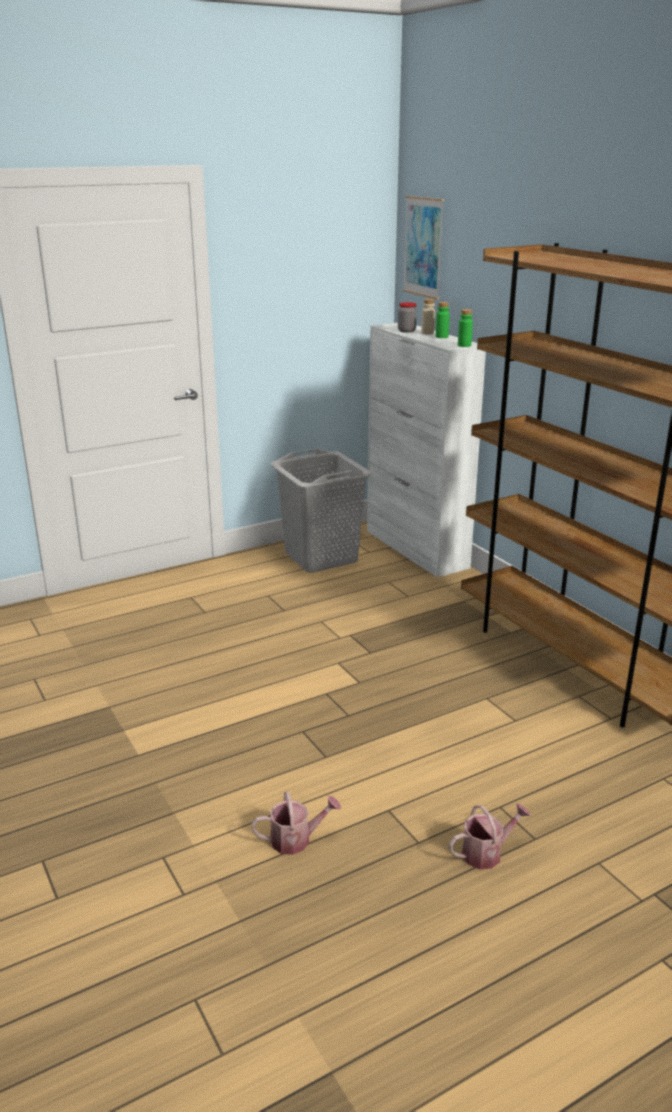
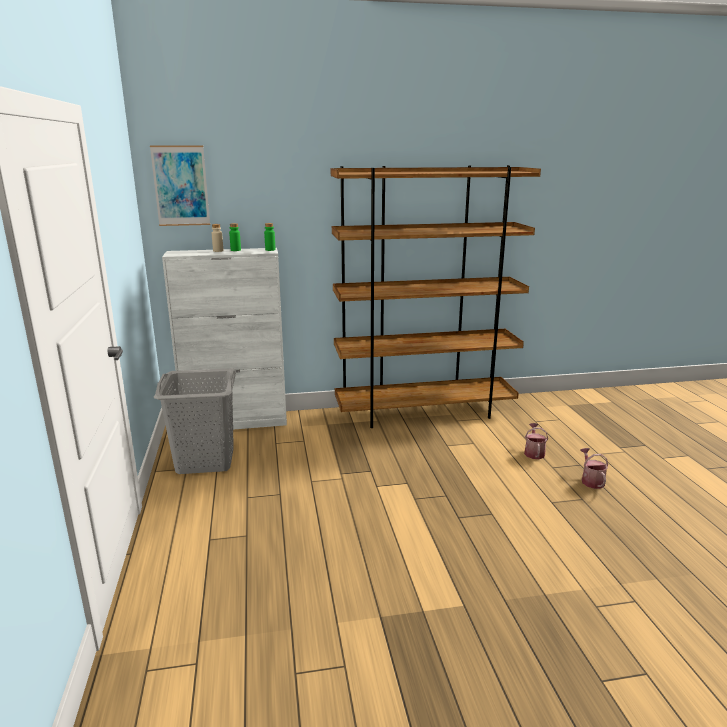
camera: 70 degrees left, 5 degrees down
(296, 839) = (578, 542): watering can -> watering can (534, 452)
(406, 331) = (201, 253): jar -> none

